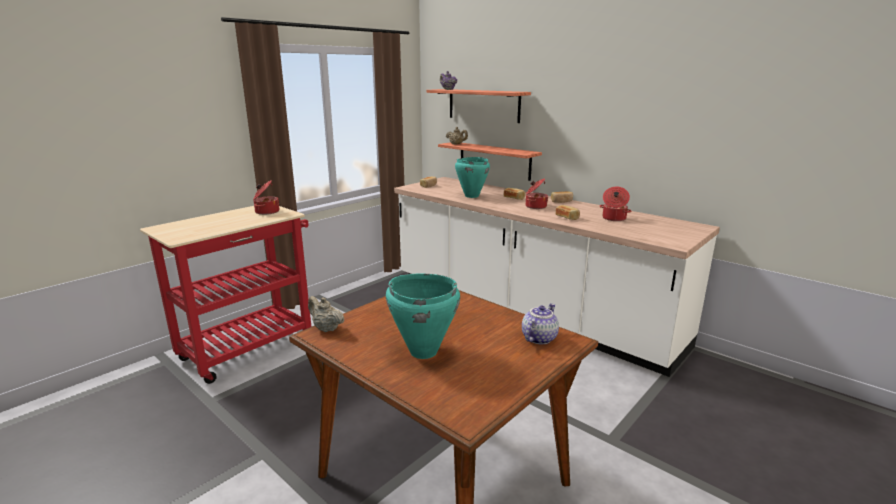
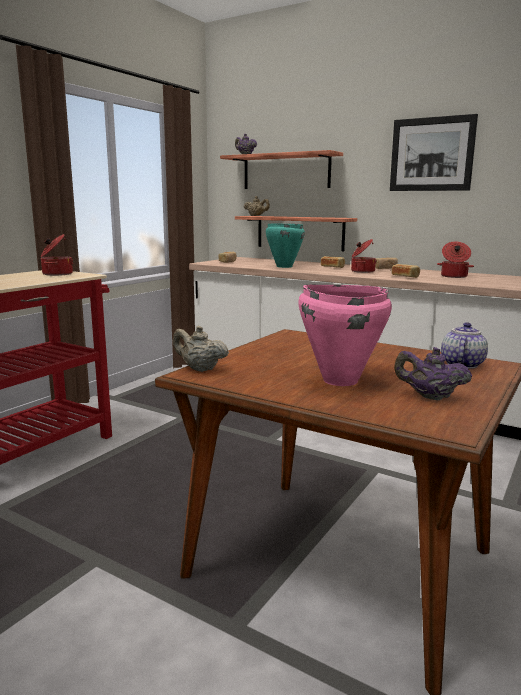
camera: 10 degrees left, 5 degrees down
(423, 351) = (339, 380): turquoise cooking pot -> pink cooking pot
(479, 378) = (430, 397): none -> purple teapot
(606, 100) = (431, 154): none -> picture

